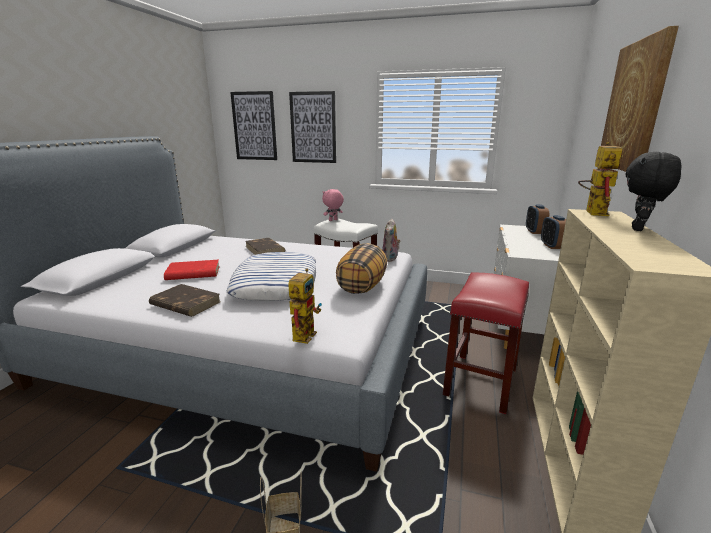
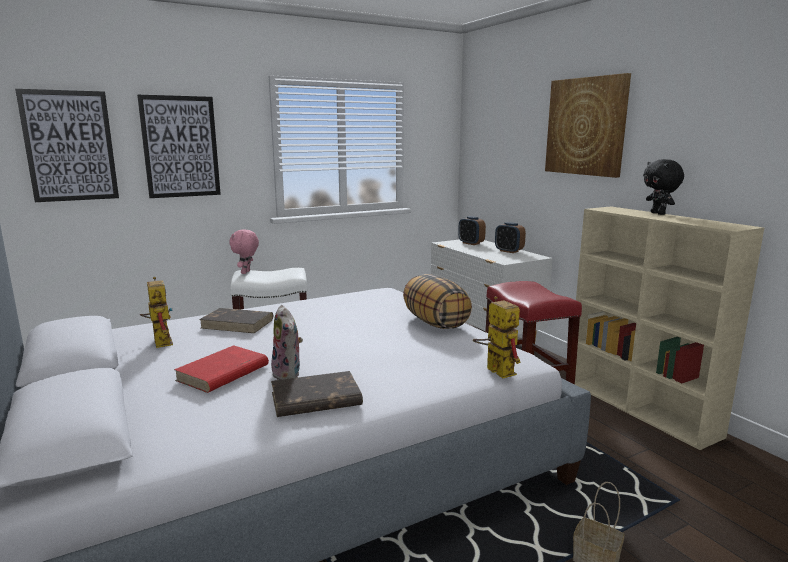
camera: 45 degrees left, 5 degrees down
(276, 283) = (354, 347): pillow -> none
(390, 259) = (394, 295): plush toy -> plush toy (289, 374)
(592, 211) = (602, 208): toy robot -> toy robot (160, 341)

